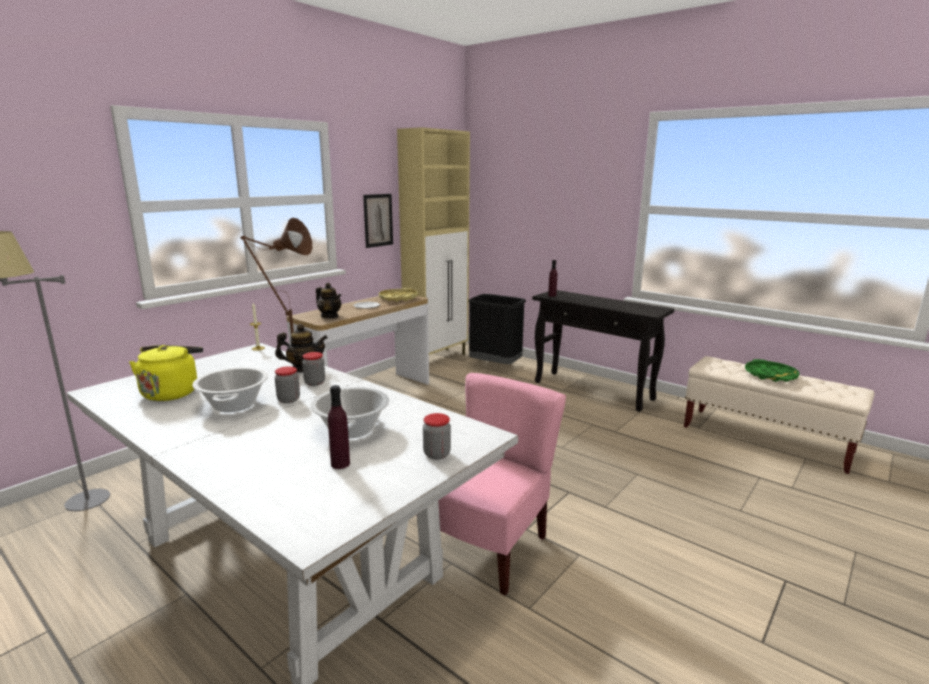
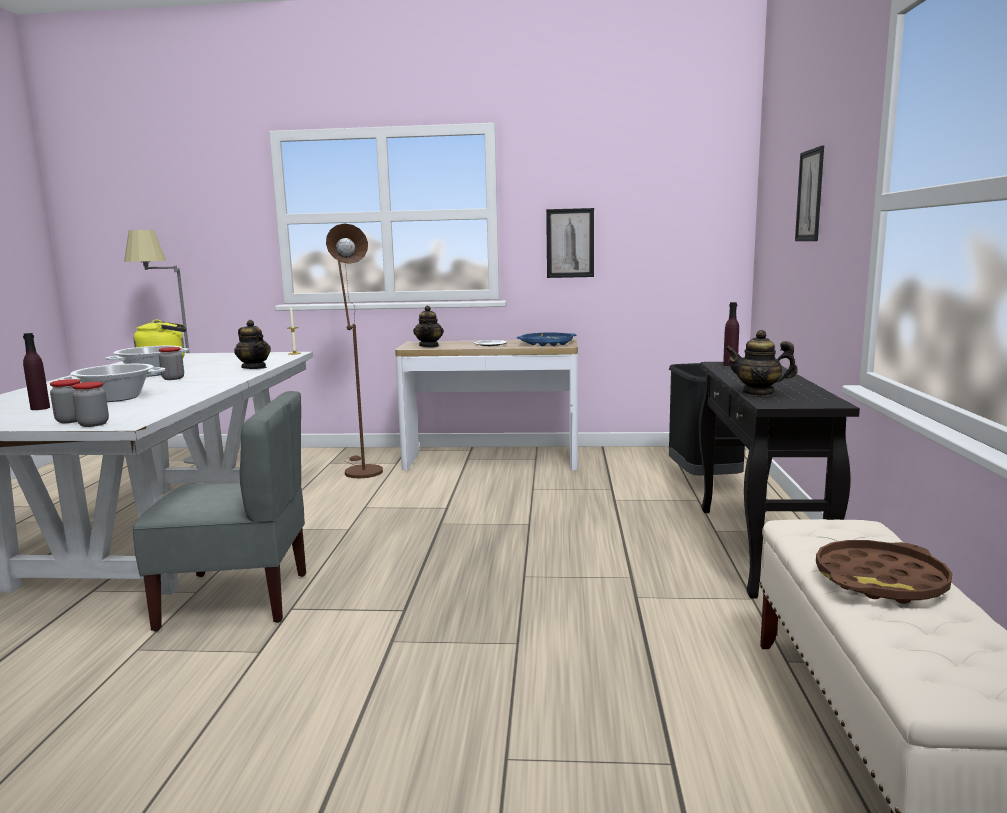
camera: 55 degrees right, 5 degrees down
(314, 383) = (222, 375): jar -> jar (93, 424)
(398, 298) = (546, 343): yellow tray -> blue tray
(437, 358) = (656, 452): beige cabinet -> none
(487, 547) = (237, 599): pink chair -> grey chair
(555, 195) = (810, 195): none -> picture
(625, 309) = (758, 393): none -> teapot
(770, 375) = (880, 581): green tray -> brown tray

